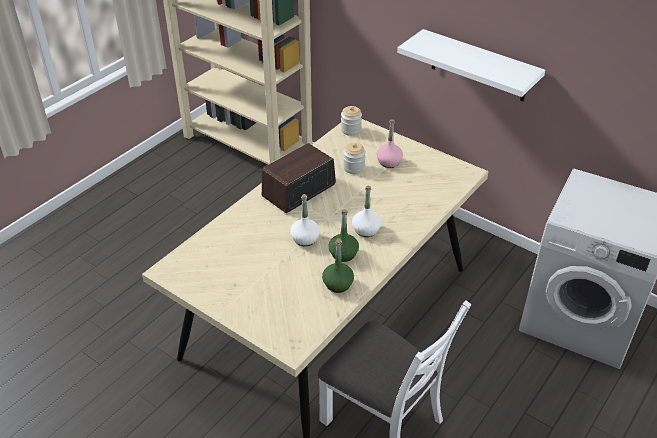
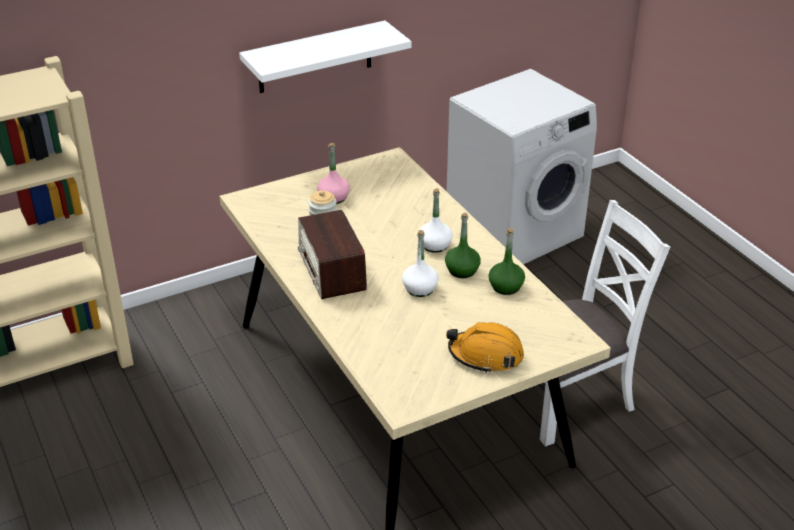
camera: 65 degrees left, 5 degrees down
(244, 297) = (486, 355): none -> orange hard hat
(351, 130) = (251, 204): jar -> none

